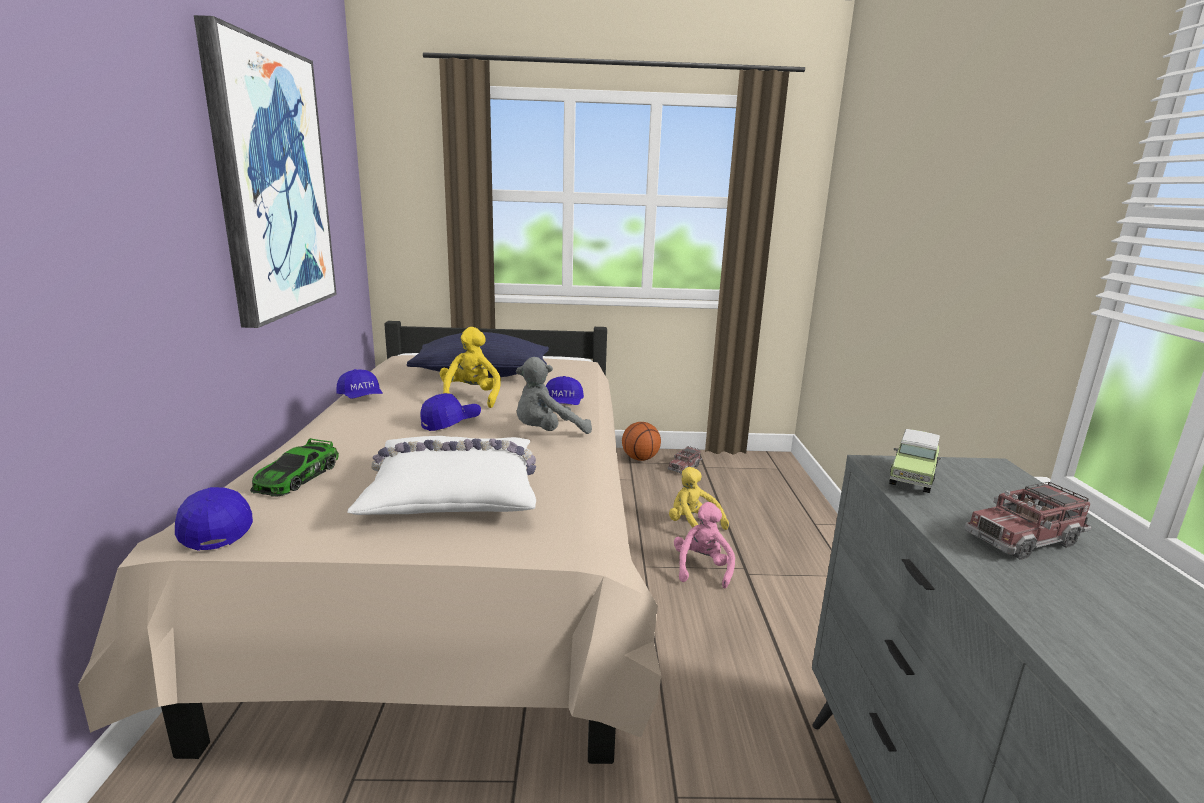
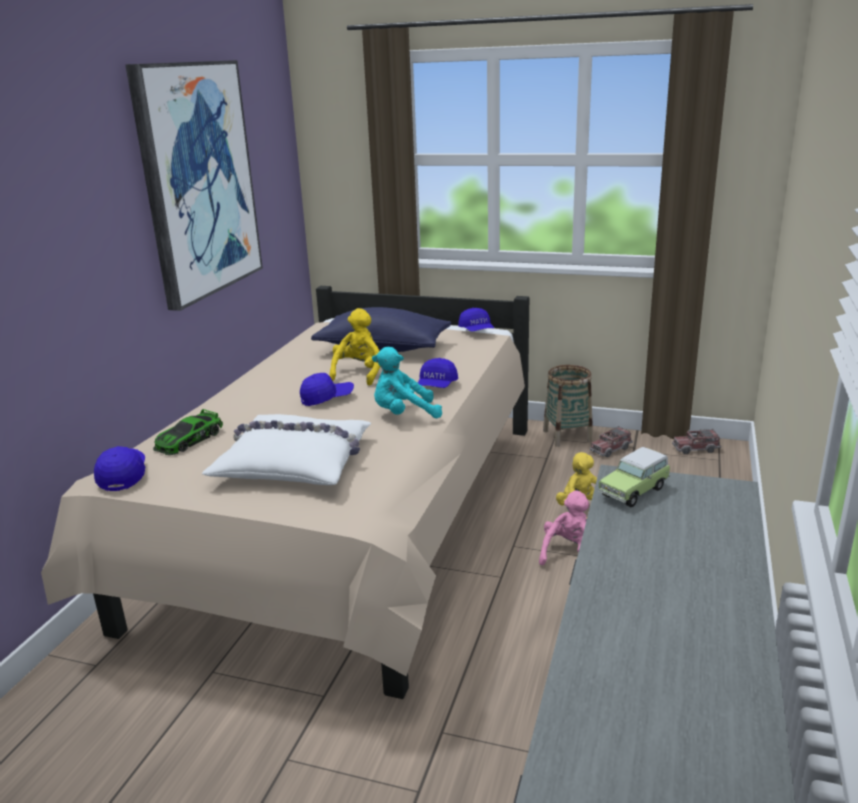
camera: 20 degrees right, 5 degrees up
(361, 397) = (268, 368): blue cap -> blue cap (476, 330)
(547, 433) = (404, 414): grey plush toy -> turquoise plush toy
(640, 459) = (567, 436): basketball -> basket
(1023, 538) = (665, 554): toy truck -> toy truck (695, 448)

